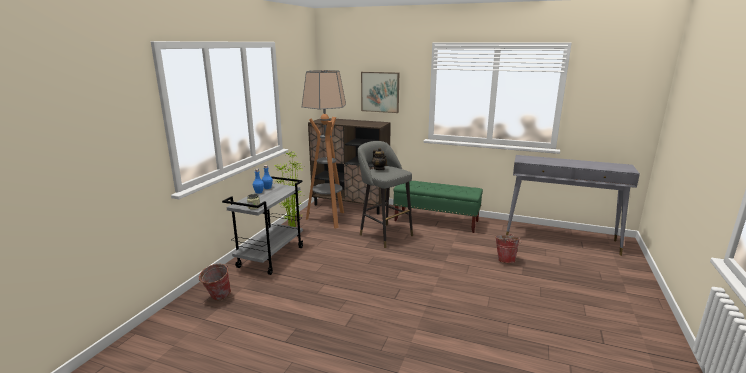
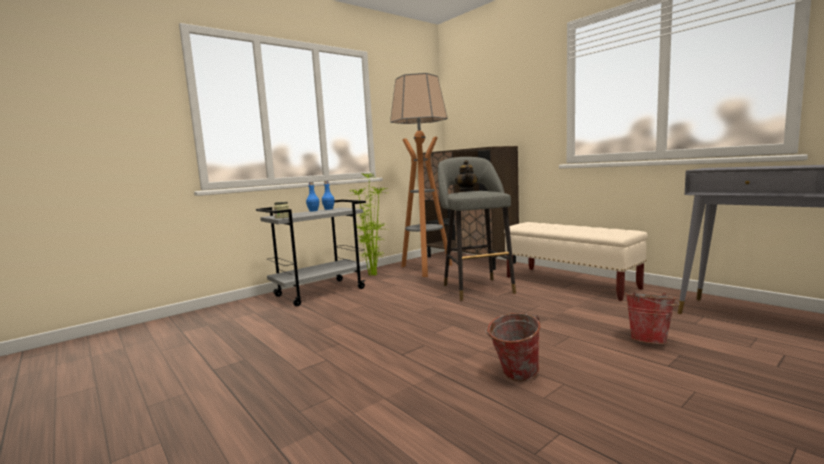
camera: 30 degrees right, 10 degrees down
(217, 297) = (221, 316): bucket -> bucket (514, 376)
(380, 92) = (505, 107): picture -> none
(436, 221) = (570, 283): green bench -> beige bench

